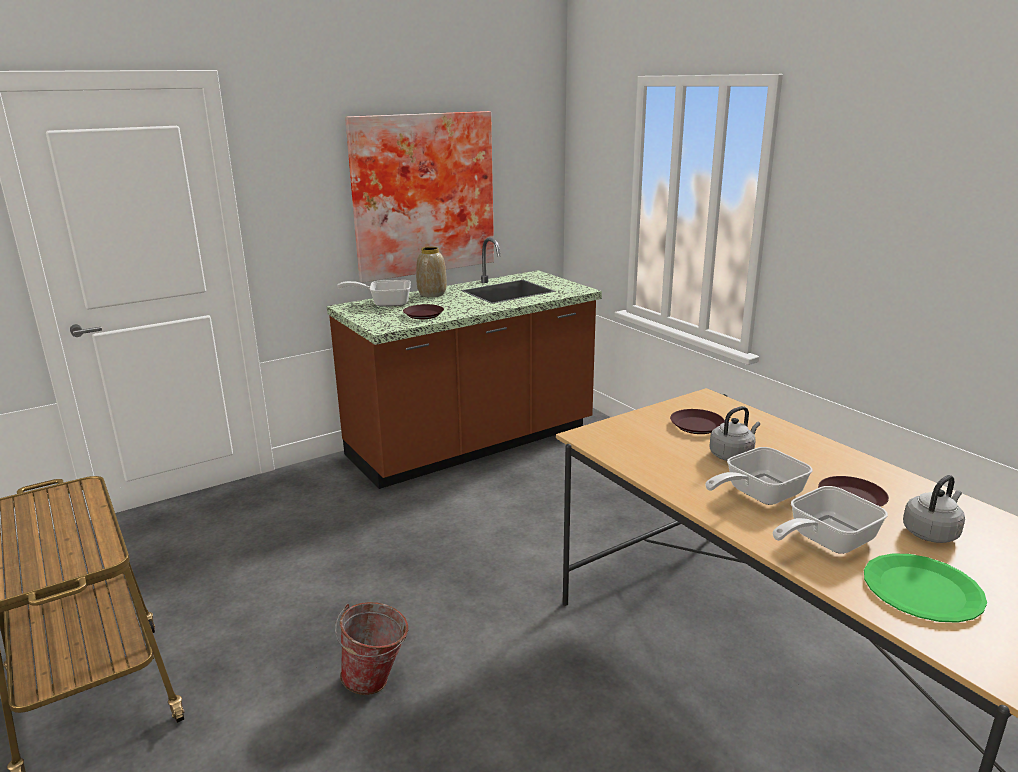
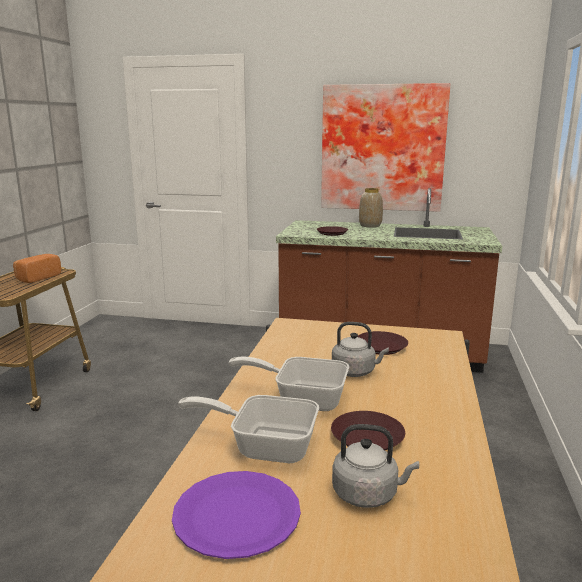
camera: 45 degrees right, 5 degrees down
(61, 512) = (37, 278): none -> bread
(377, 682) = (117, 443): bucket -> none
(385, 303) = (329, 224): frying pan -> none
(922, 590) = (236, 515): green plate -> purple plate

